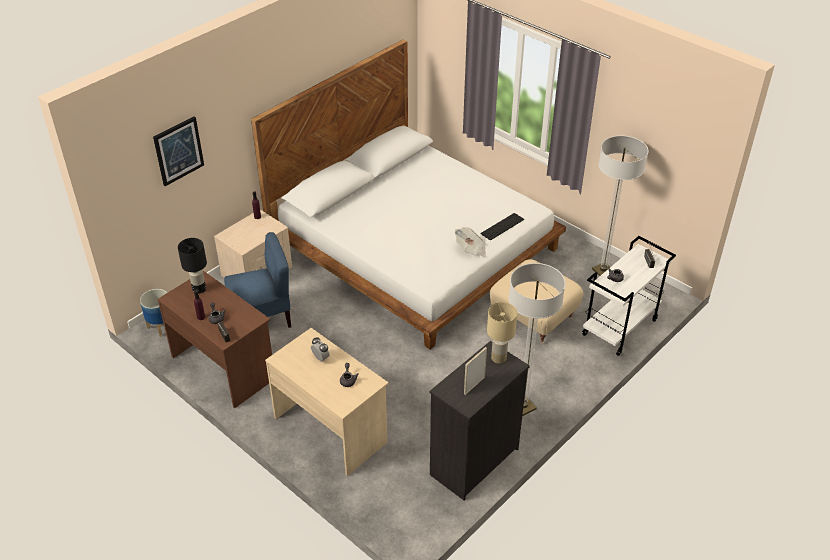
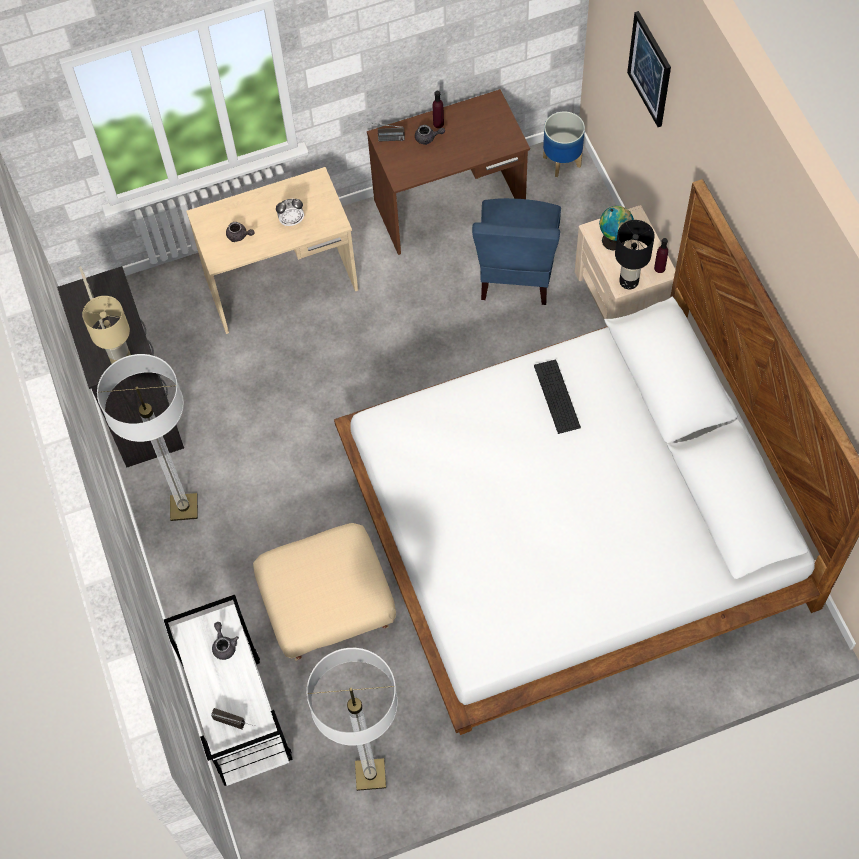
camera: 120 degrees right, 20 degrees up
(199, 289) = (494, 134): black table lamp -> black table lamp (629, 281)
(247, 238) = (615, 241): none -> globe
(471, 249) = (430, 512): newspaper -> none
(502, 226) = (458, 583): keyboard -> keyboard (557, 396)

